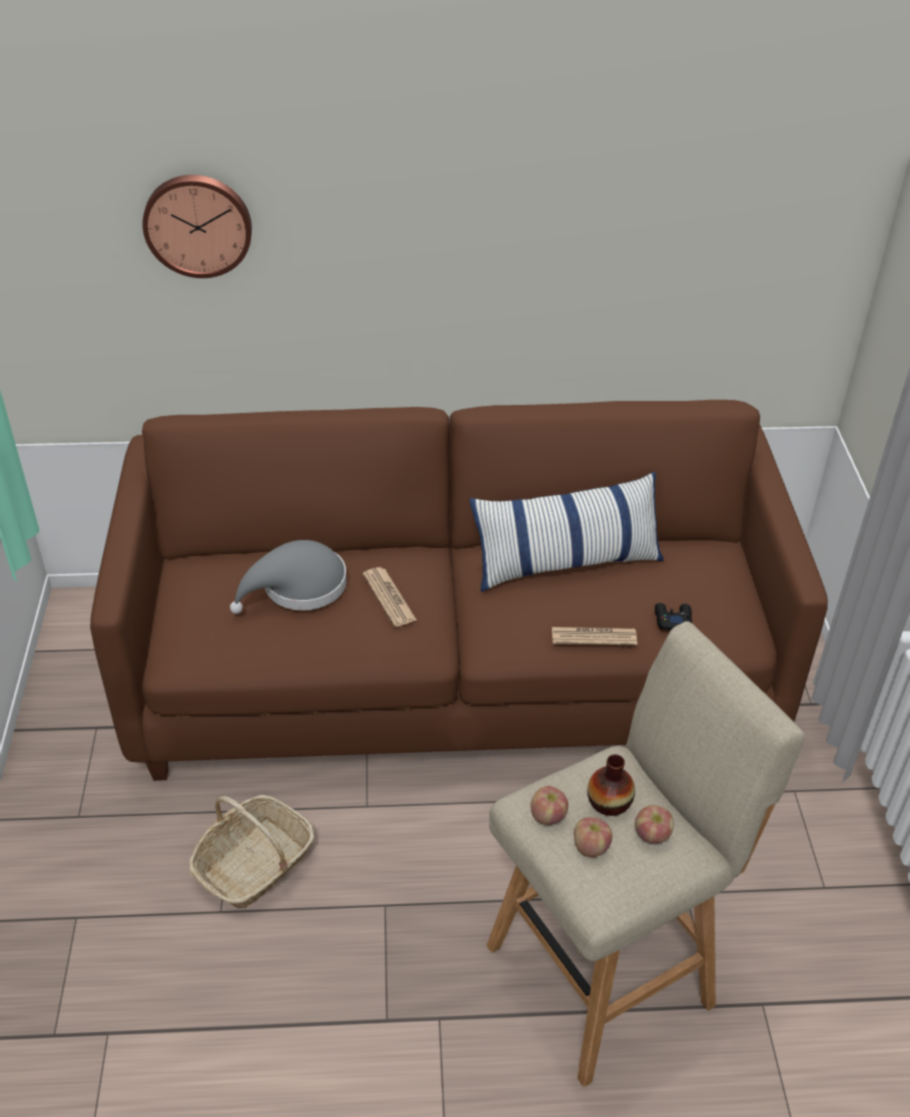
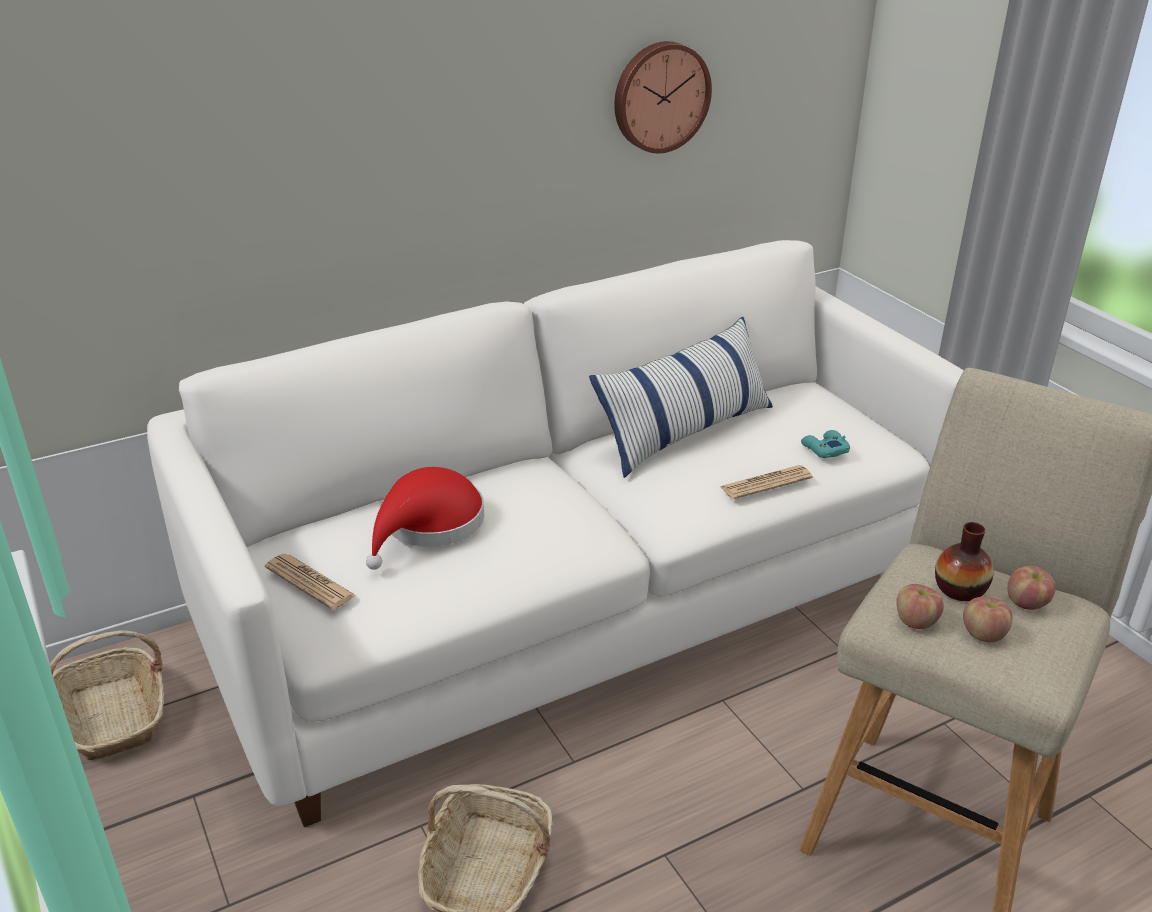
camera: 25 degrees left, 10 degrees down
(76, 647) = (114, 717): none -> basket
(198, 224) = (211, 121): wall clock -> wall clock (660, 96)
(298, 587) = (428, 525): grey hat -> red hat
(389, 597) = (537, 506): newspaper -> newspaper (310, 582)
(453, 673) = (575, 605): brown sofa -> white sofa
(672, 620) = (824, 449): black game controller -> turquoise game controller

